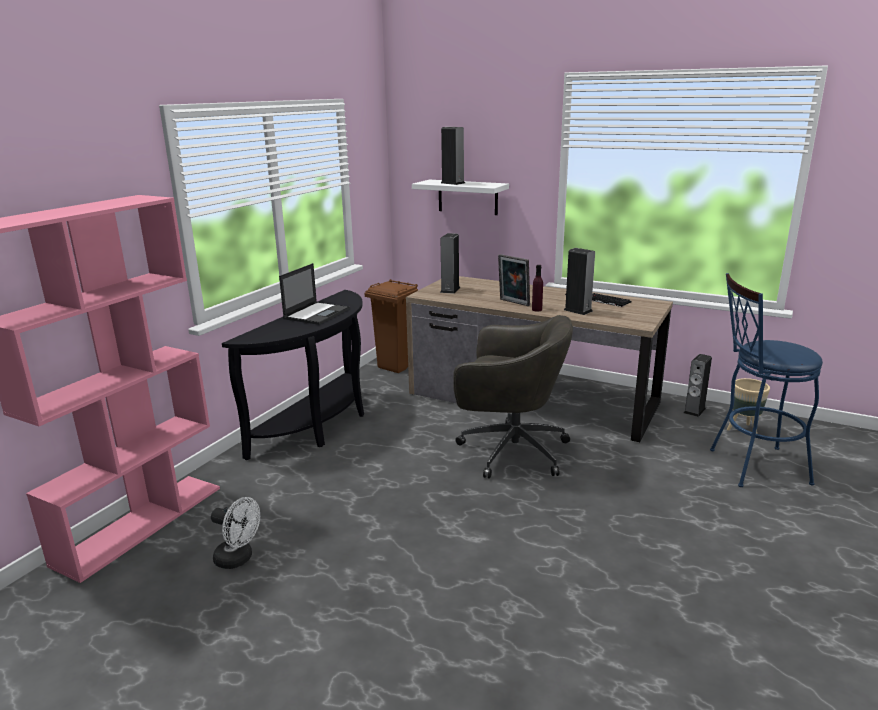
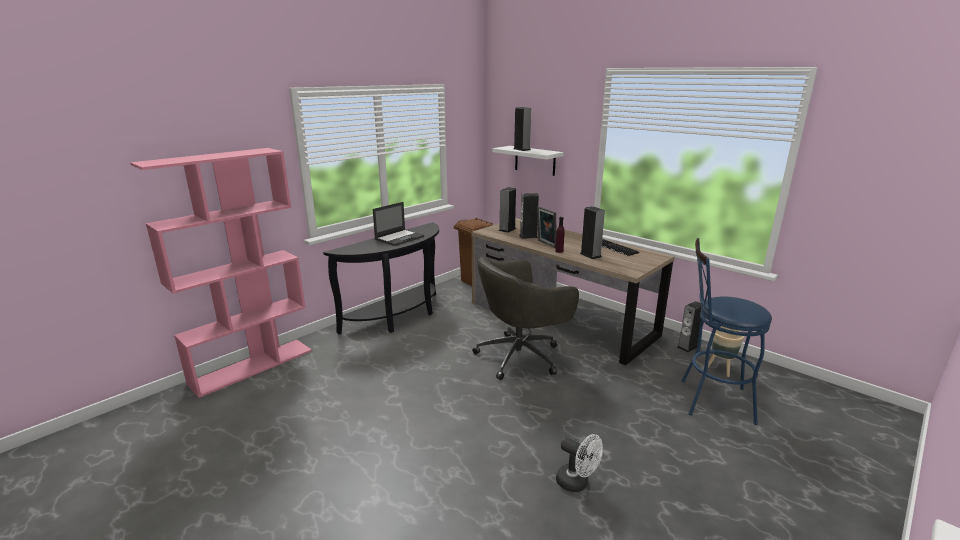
camera: 15 degrees right, 0 degrees up
(238, 559) = (296, 400): white fan -> white fan (577, 483)
(484, 296) = (528, 236): none -> speaker
(510, 450) = (521, 356): grey office chair -> grey office chair turned 120 degrees clockwise

